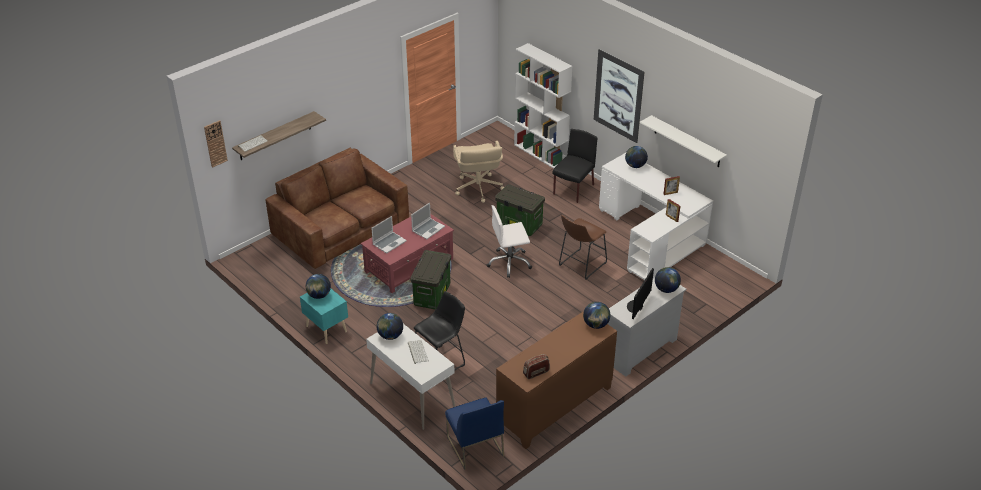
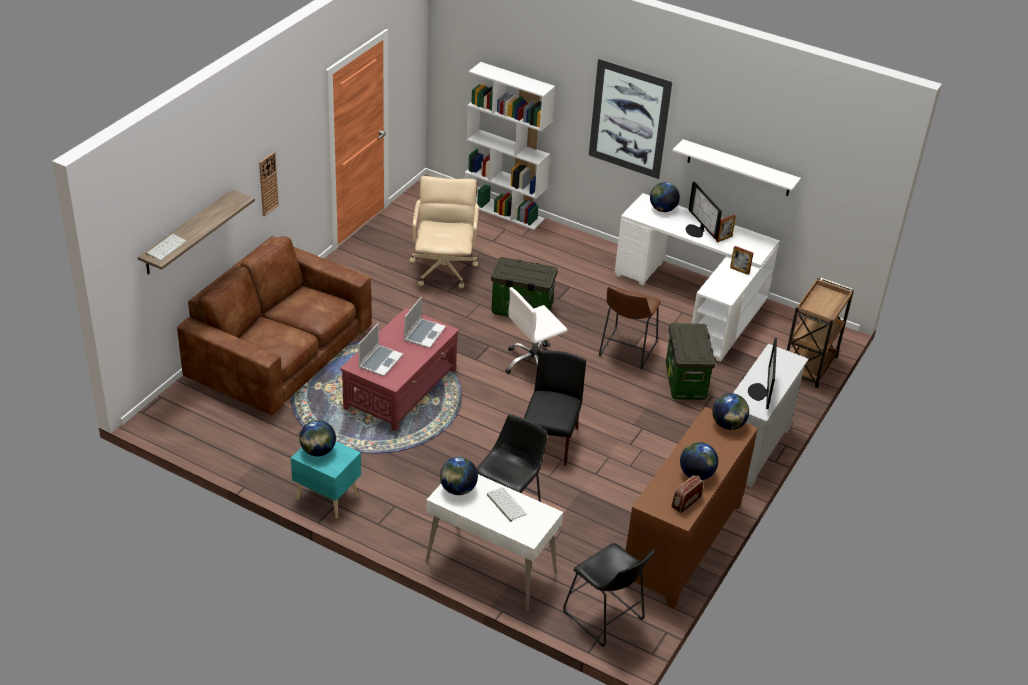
camera: 20 degrees left, 0 degrees up
(215, 143) = (118, 254): wall clock -> wall clock (268, 183)
(432, 295) = (452, 424): storage box -> storage box (686, 382)
(474, 446) = (606, 619): blue chair -> black stool
(478, 188) = (444, 270): beige office chair -> beige office chair turned 150 degrees counterclockwise
(573, 190) = (569, 254): black chair -> black chair (550, 443)
(652, 184) = (696, 231): none -> monitor
(666, 289) = (785, 363): globe -> globe (696, 474)
(714, 298) = (809, 367): none -> brown cart

